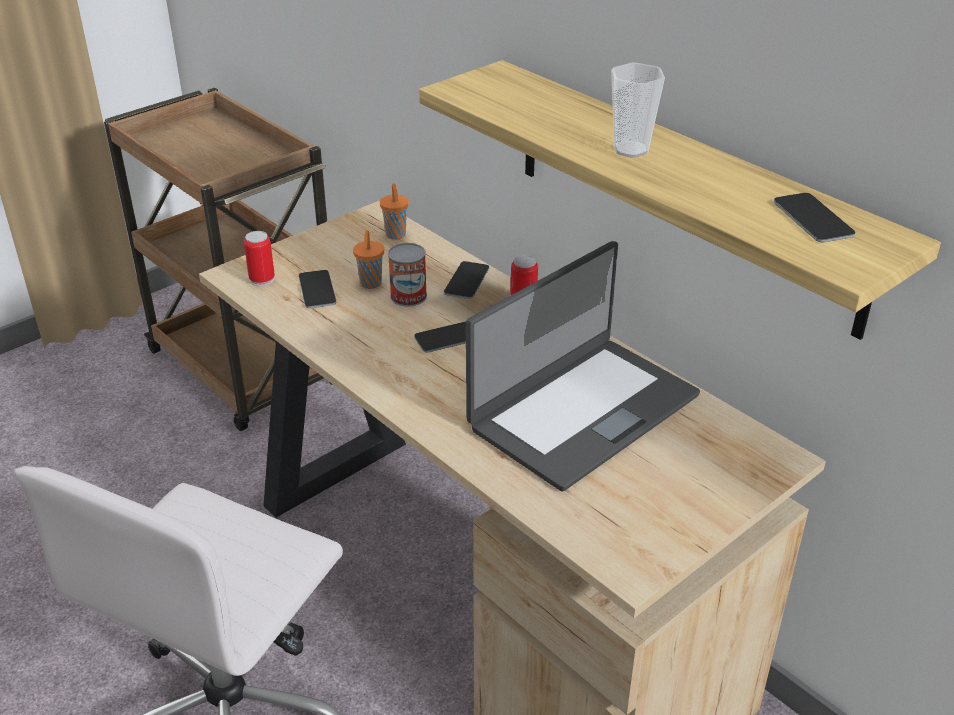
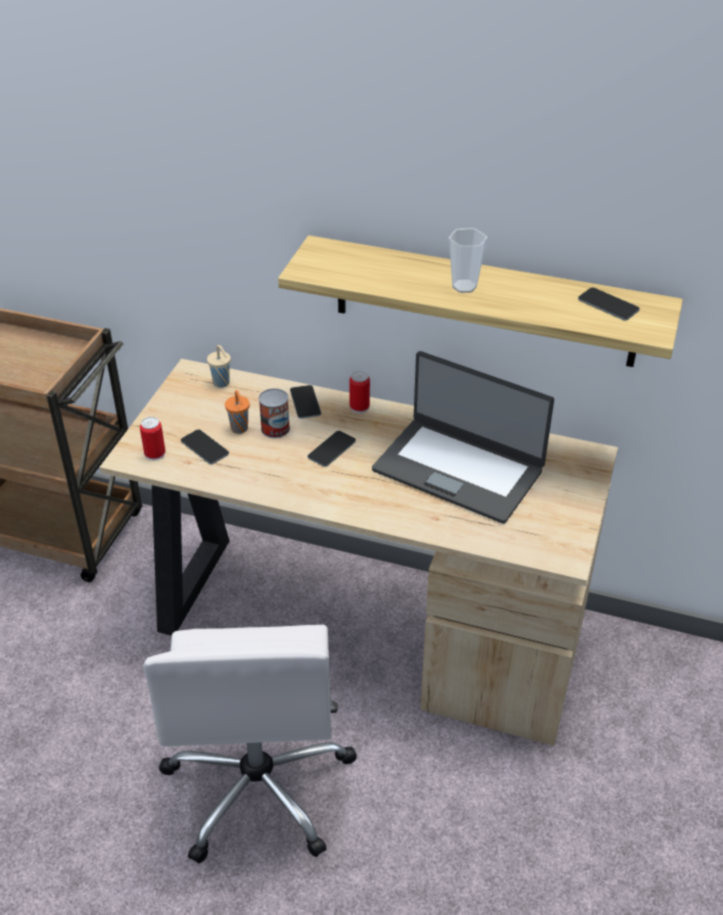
camera: 30 degrees left, 5 degrees up
(396, 235) = (222, 383): orange cup -> beige cup
(582, 410) = (459, 469): laptop -> laptop turned 105 degrees clockwise

